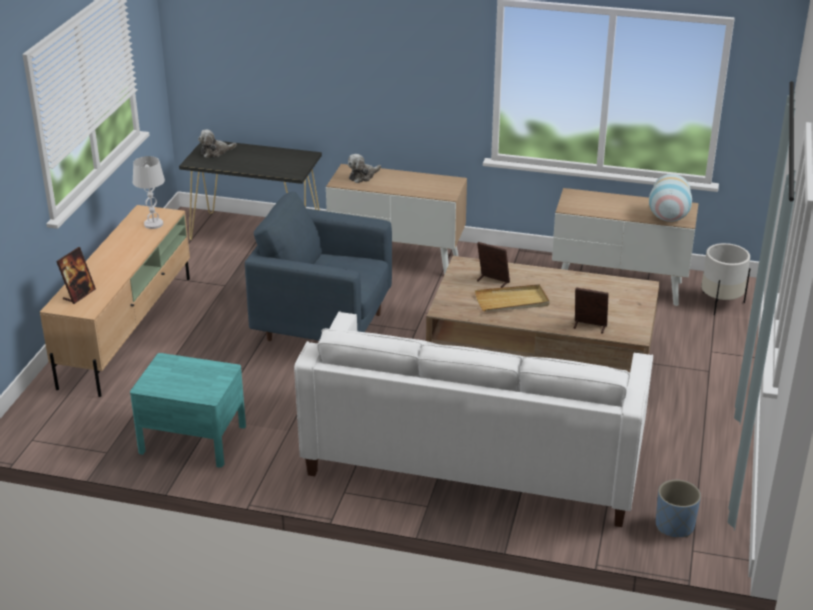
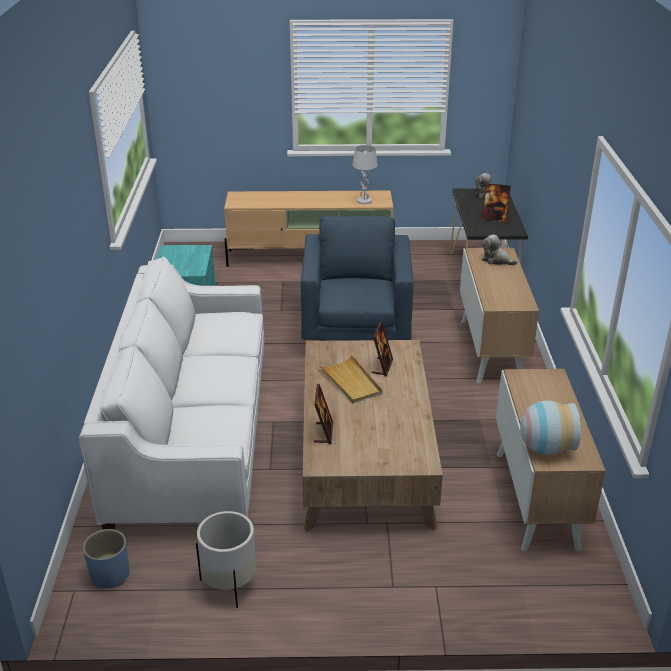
camera: 75 degrees right, 0 degrees up
(79, 294) = (253, 197): picture frame -> picture frame (494, 218)
(720, 303) = (552, 590): white planter -> white planter (230, 584)

